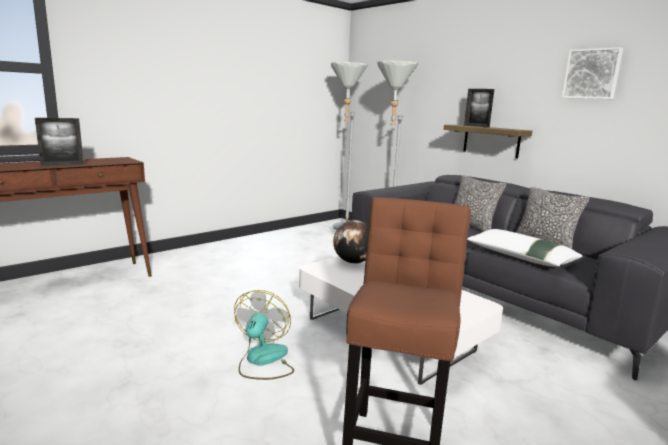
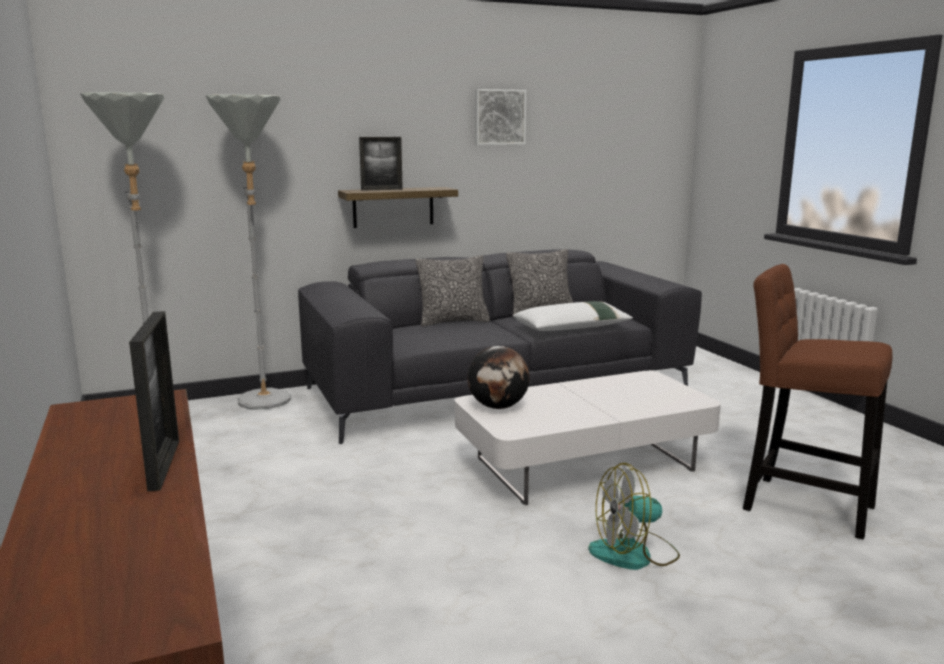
camera: 70 degrees left, 0 degrees up
(263, 361) = (634, 554): fan -> fan turned 45 degrees counterclockwise

